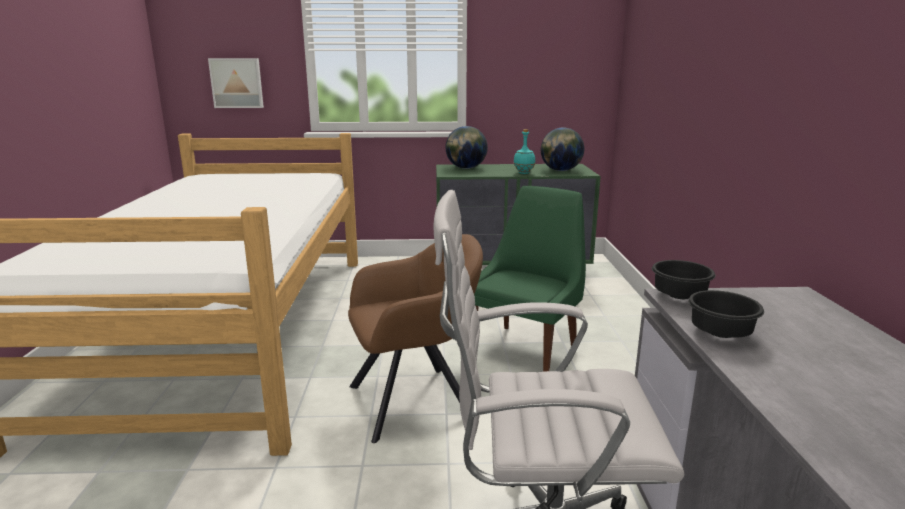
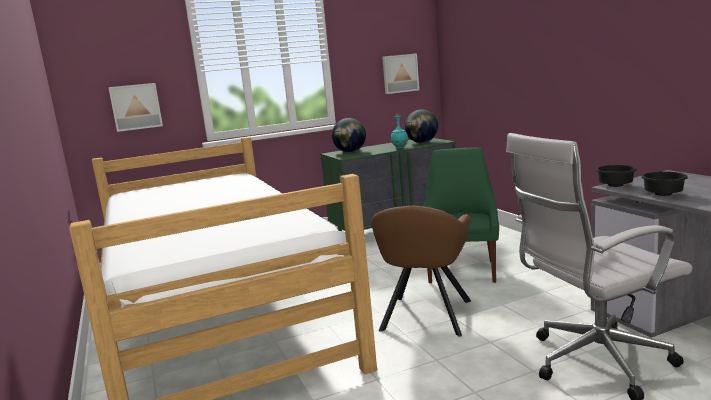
camera: 20 degrees left, 5 degrees down
(416, 400) = (425, 317): brown armchair -> brown armchair turned 150 degrees clockwise
(561, 77) = (400, 73): none -> picture

